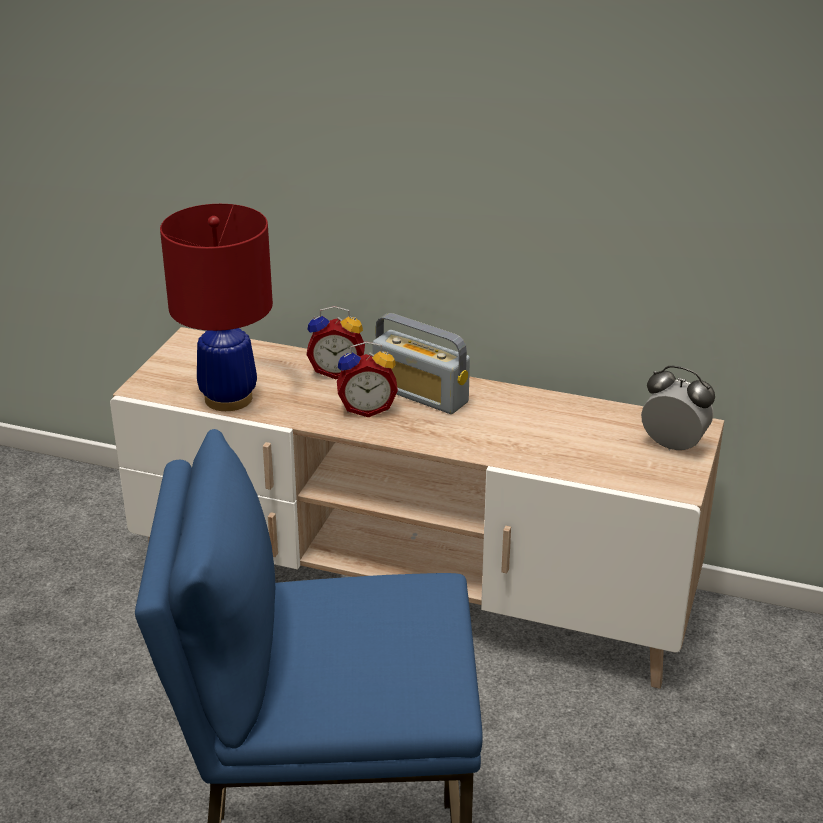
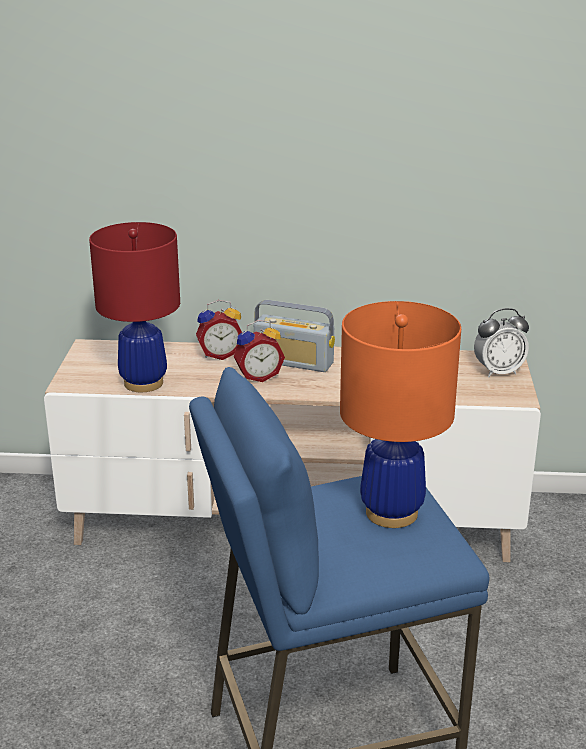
camera: 15 degrees left, 5 degrees down
(399, 634) = (392, 513): none -> orange table lamp
(673, 445) = (498, 372): alarm clock -> alarm clock turned 150 degrees clockwise

